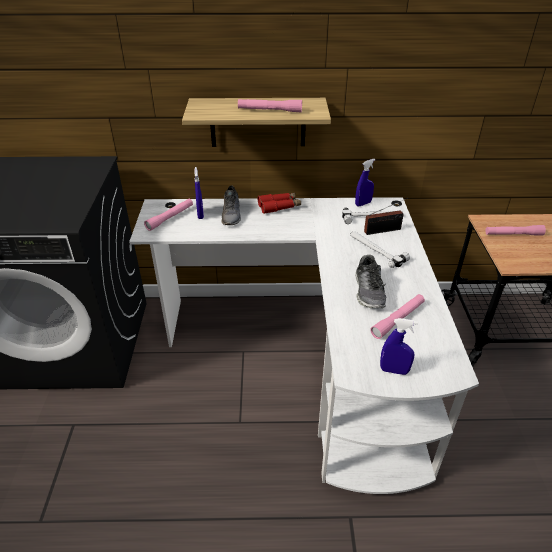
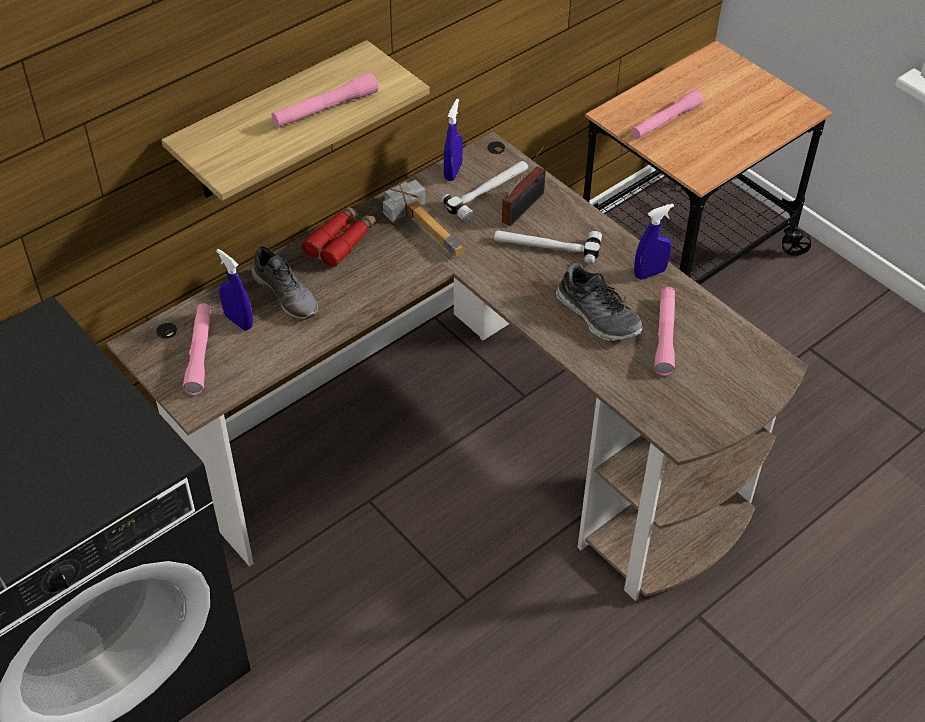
camera: 40 degrees left, 10 degrees up
(312, 358) = (474, 448): white desk -> brown desk
(327, 217) = (429, 224): none -> hammer
(394, 370) = (719, 404): blue spray bottle -> blue spray bottle (650, 273)

